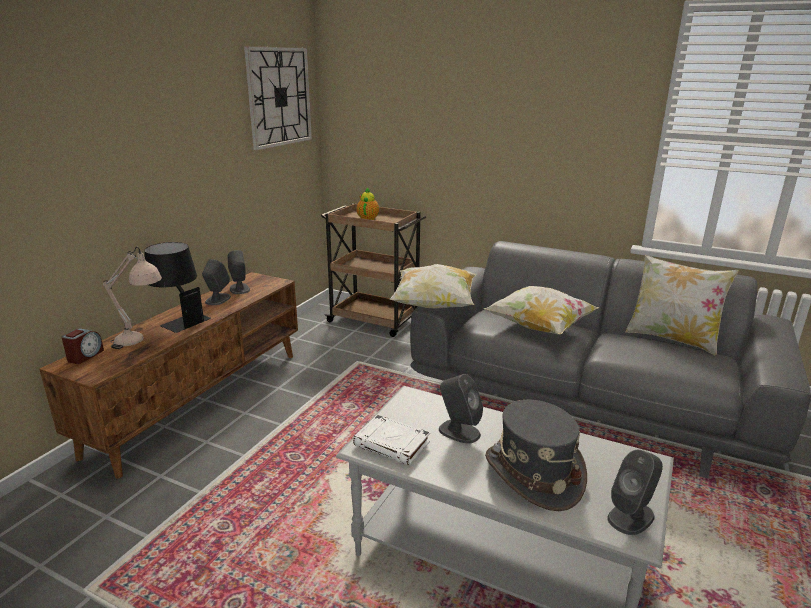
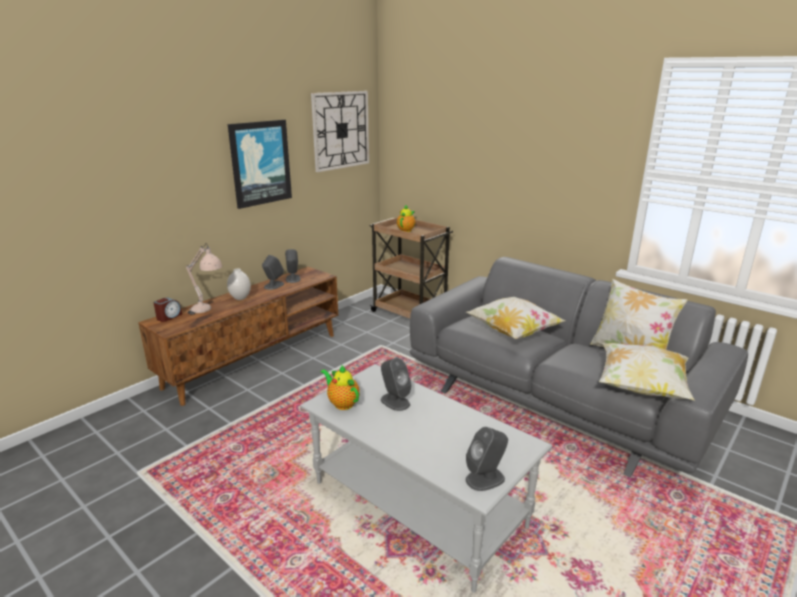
camera: 15 degrees right, 0 degrees up
(179, 319) = (240, 298): black table lamp -> white vase
(188, 137) = (260, 163): none -> picture
(393, 444) = (342, 403): white book -> teapot
(434, 305) = (430, 305): pillow -> pillow (641, 387)
(533, 474) = (431, 439): grey hat -> none

